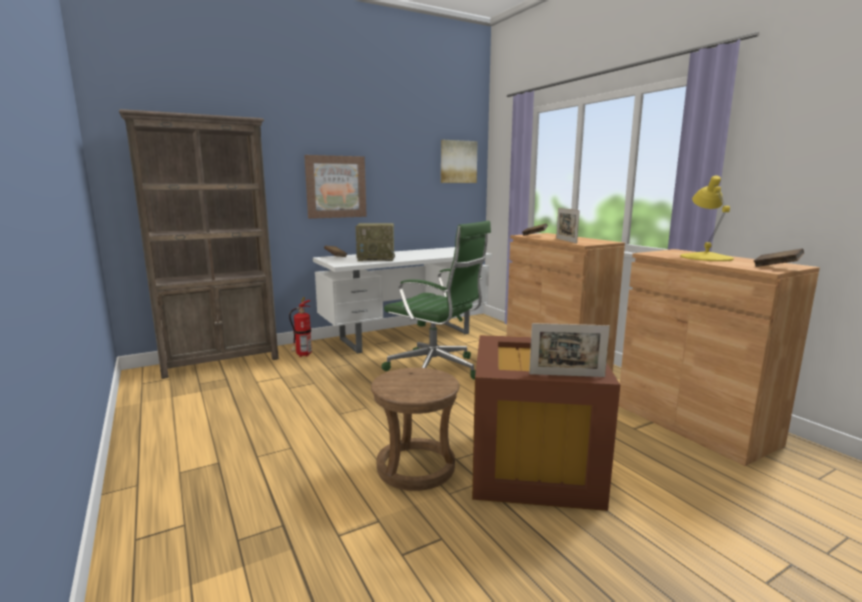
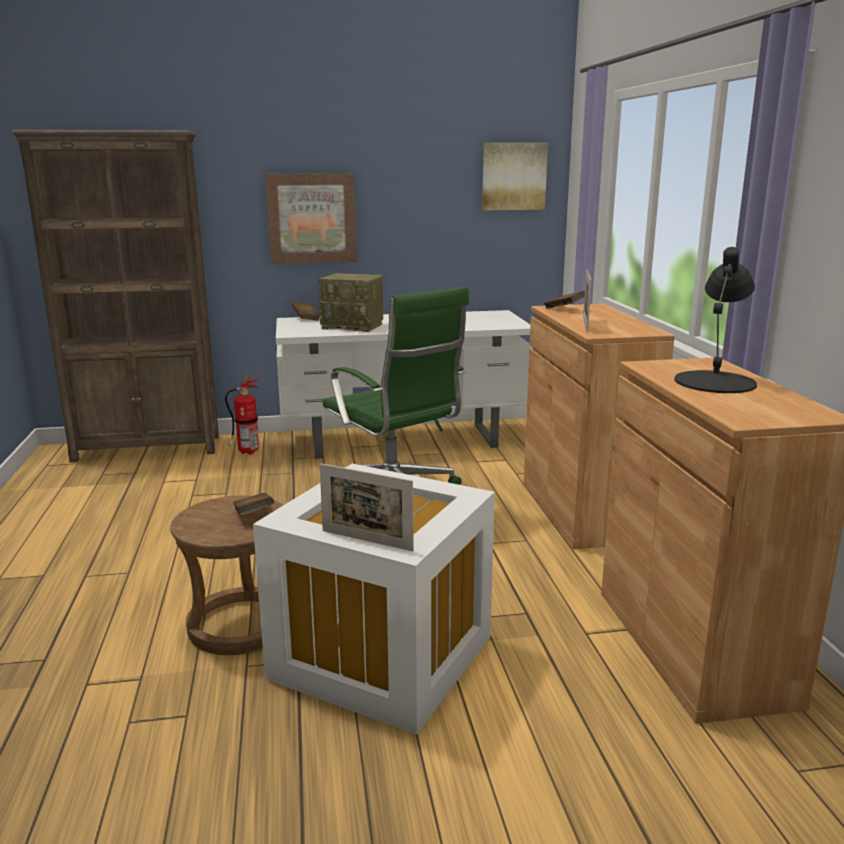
camera: 20 degrees right, 5 degrees up
(535, 466) = (386, 656): brown storage box -> white storage box
(706, 257) = (715, 382): yellow table lamp -> black table lamp
(776, 267) = (772, 416): brown book -> brown book (254, 515)

